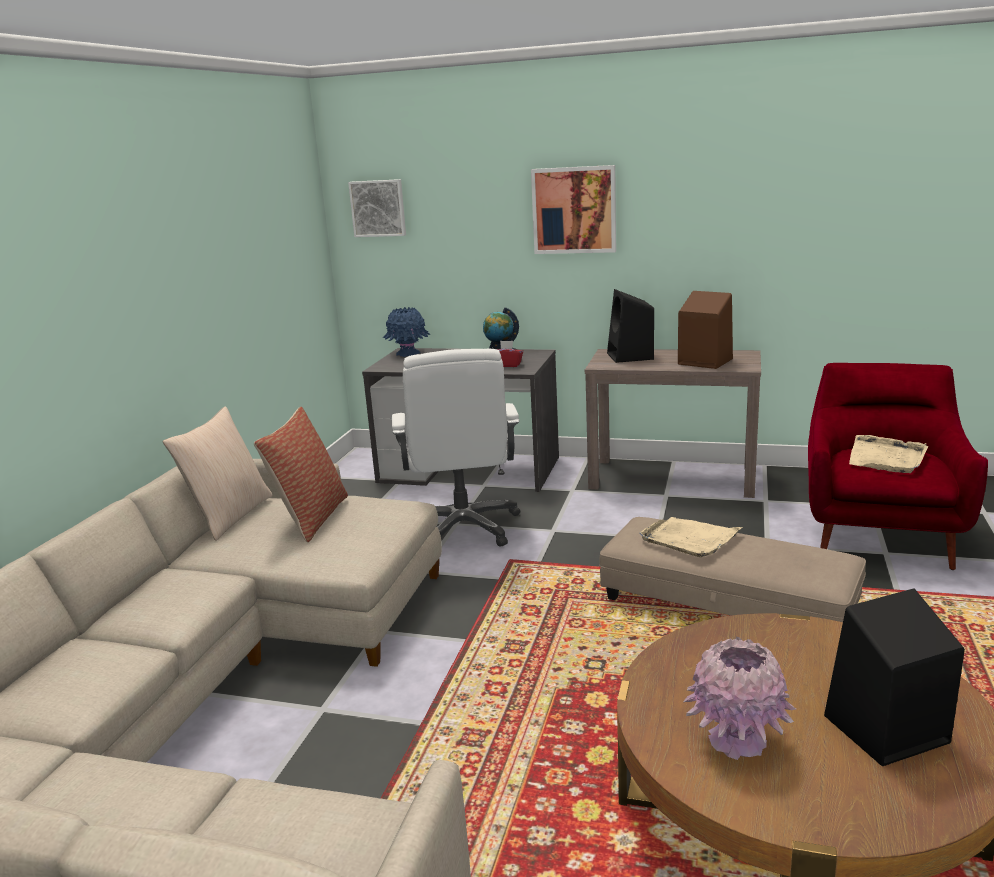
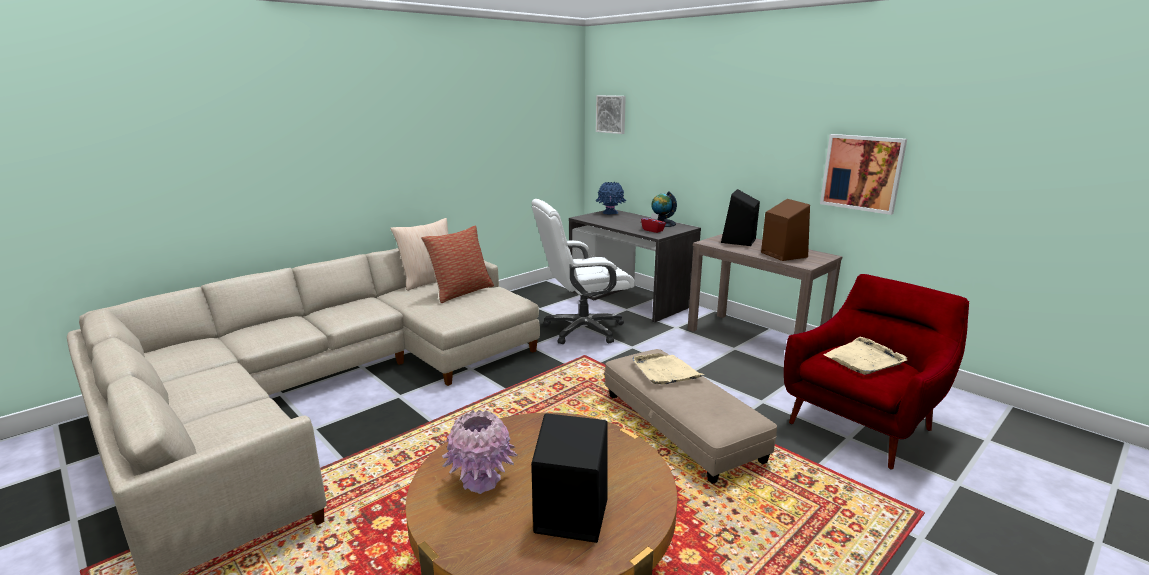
camera: 30 degrees right, 0 degrees up
(463, 528) = (583, 330): white office chair -> white office chair turned 45 degrees clockwise
(574, 210) = (725, 127): picture -> picture (862, 173)

